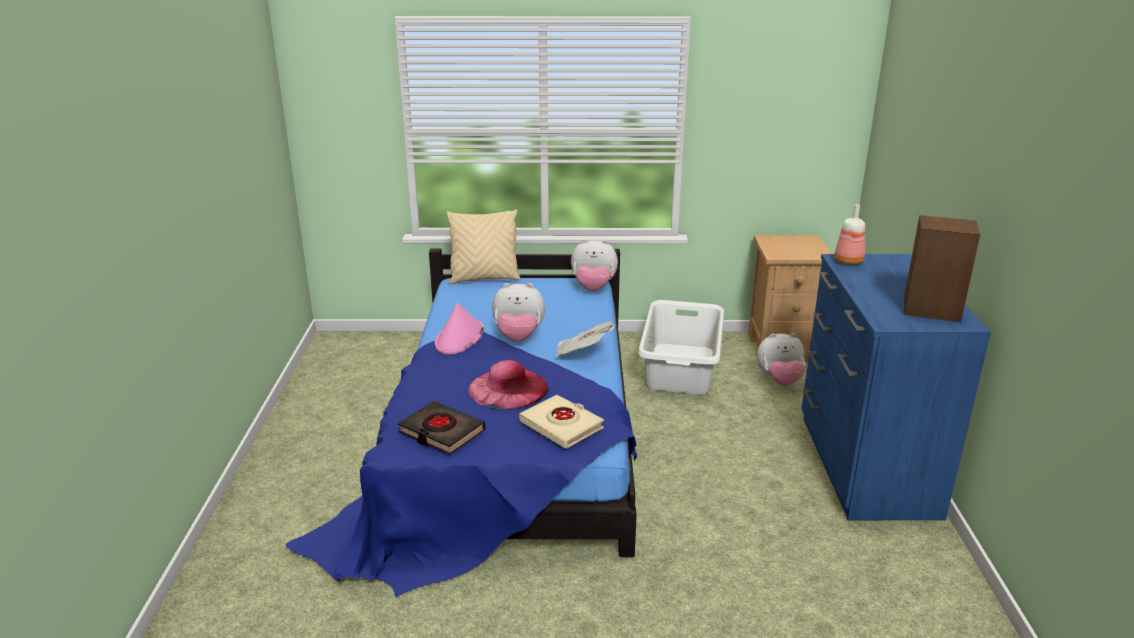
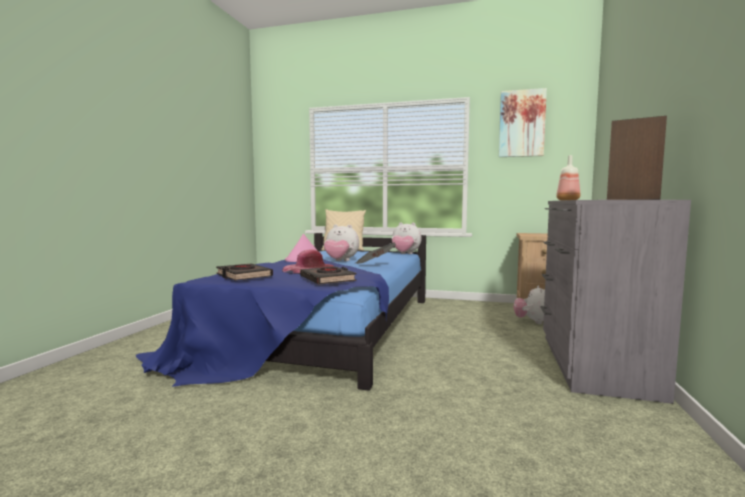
camera: 15 degrees right, 20 degrees down
(561, 426) = (327, 279): beige book -> black book
(679, 368) = (461, 312): white laundry basket -> none
(771, 66) = (521, 123): none -> picture
(779, 380) = (532, 322): plush toy -> plush toy turned 90 degrees clockwise
(864, 466) = (593, 365): blue dresser -> grey dresser

